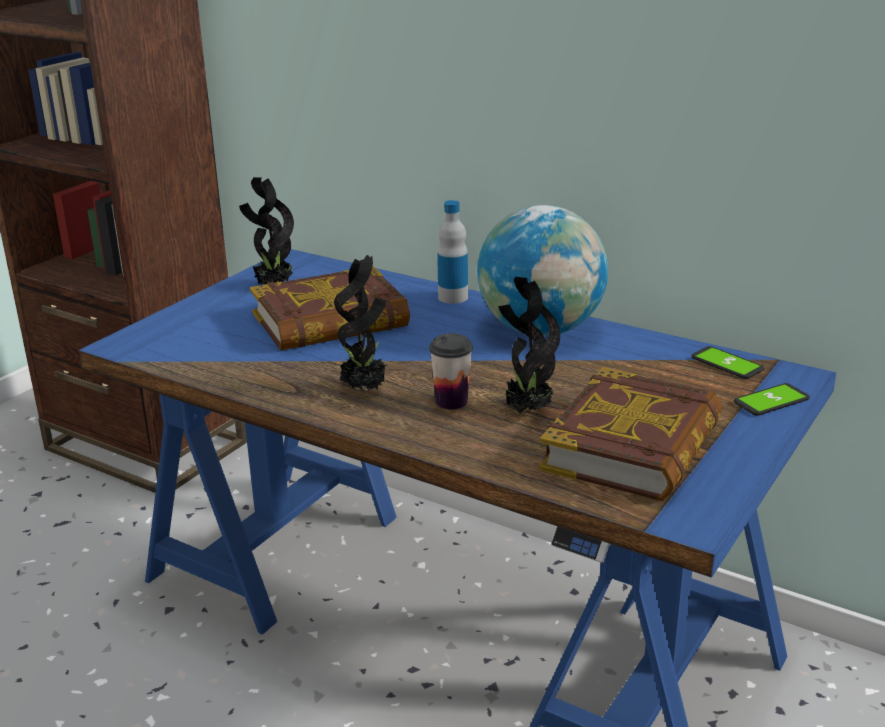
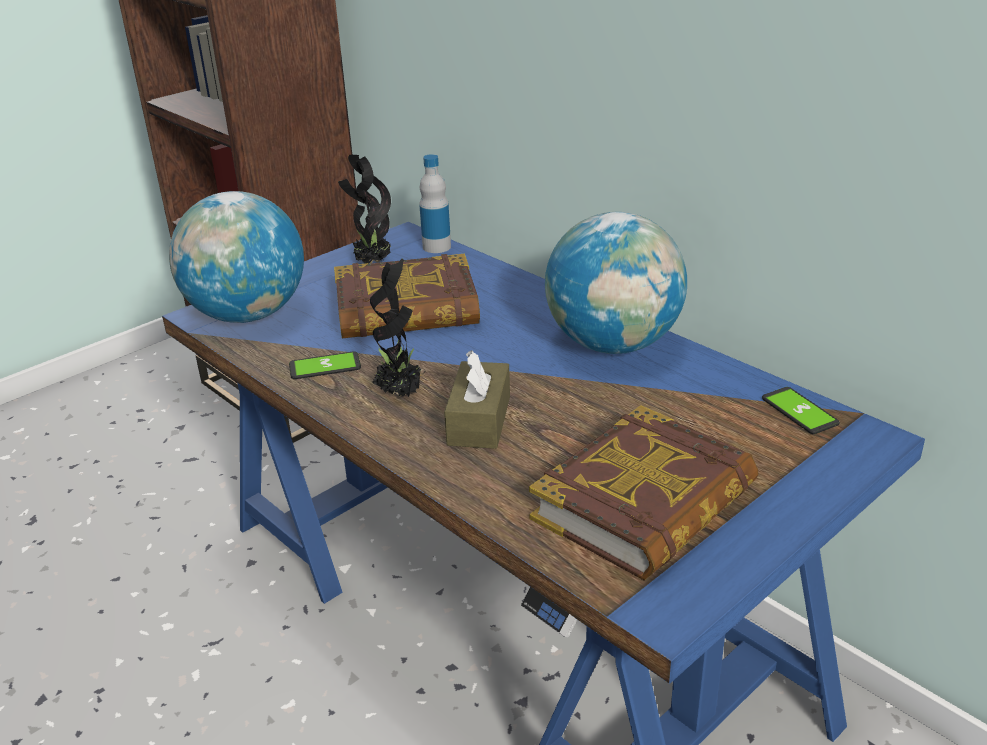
camera: 15 degrees right, 5 degrees up
(170, 340) = (247, 315): none -> globe
(451, 401) = (479, 420): cup -> brown tissue box
(453, 297) = (541, 294): bottle -> bottle (436, 247)
(526, 411) = (550, 443): potted plant -> none
(771, 401) = (829, 467): phone -> phone (325, 367)

